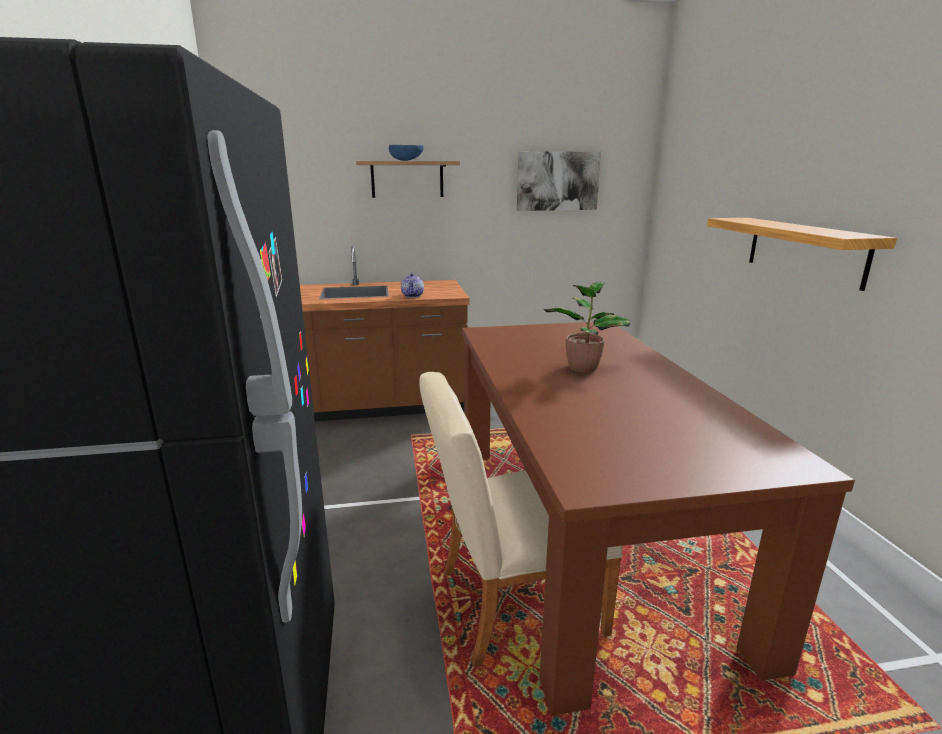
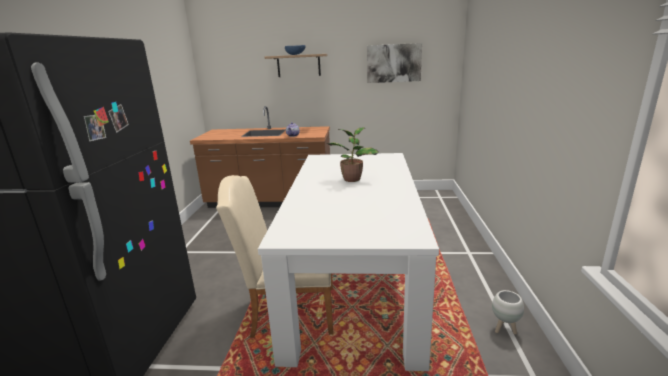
camera: 15 degrees right, 0 degrees up
(582, 530) = (354, 279): brown dining table -> white dining table
(805, 250) = (514, 107): shelf -> none
(847, 585) = (504, 329): none -> white planter

